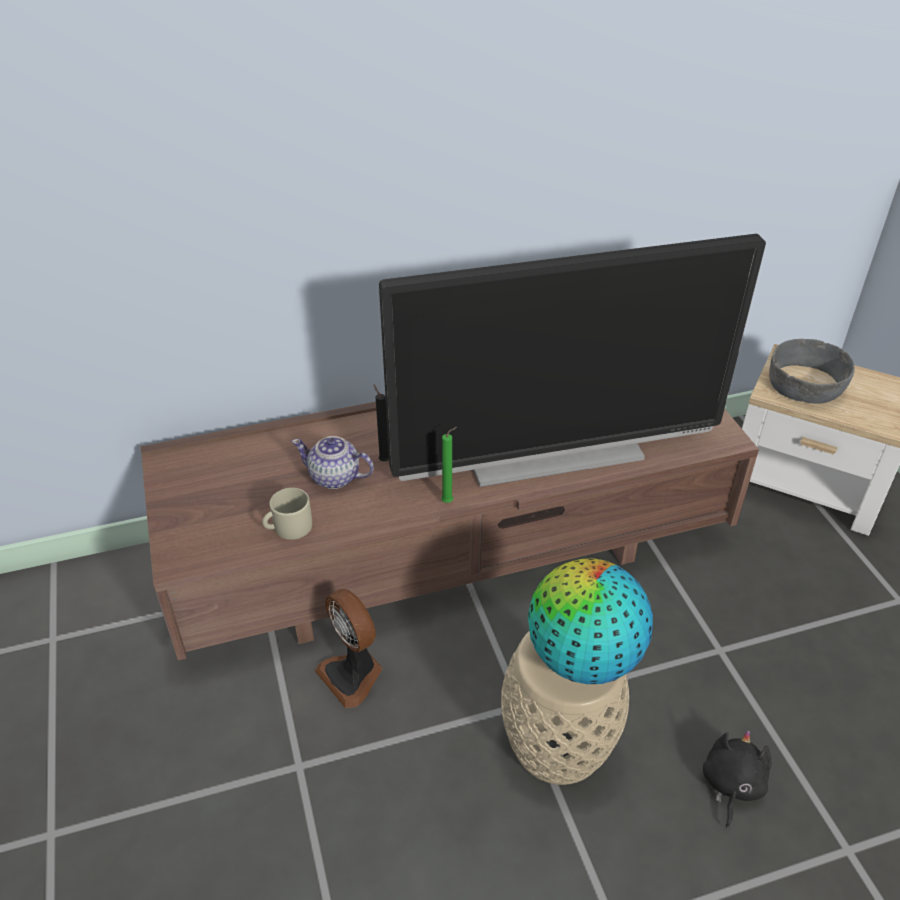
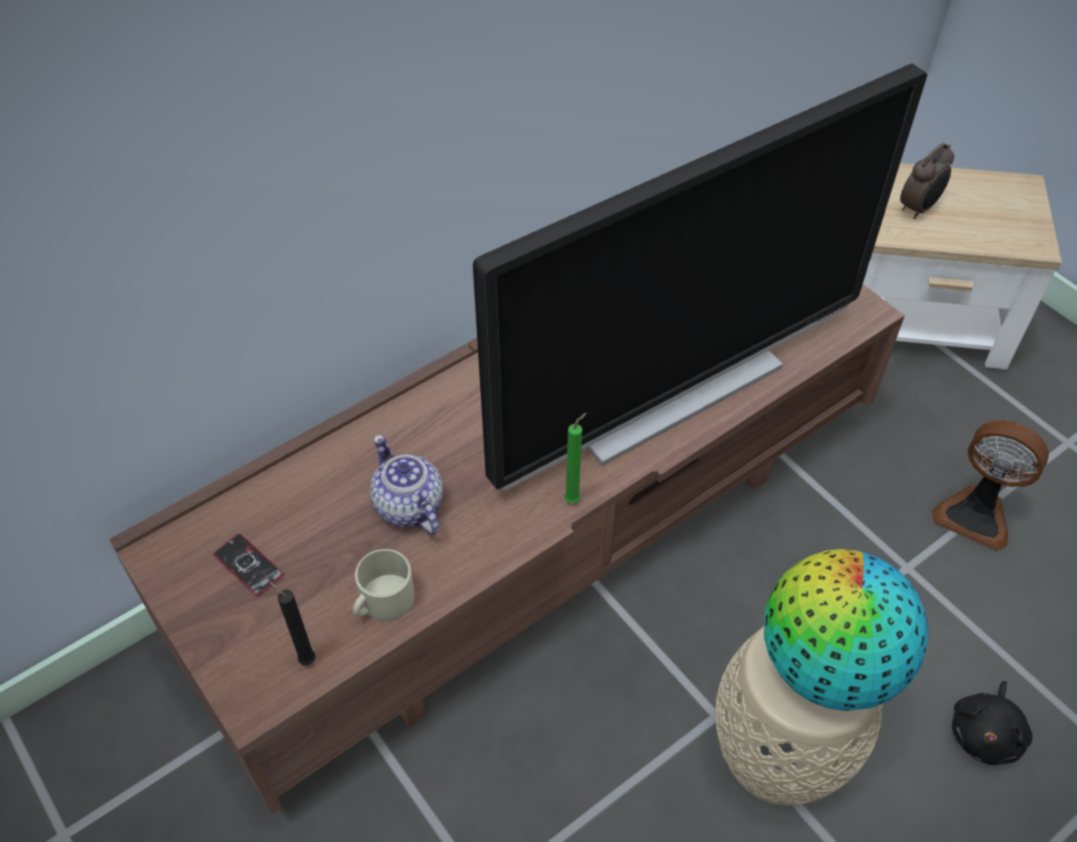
camera: 20 degrees left, 10 degrees up
(216, 483) = (248, 565): none -> phone
(335, 477) = (408, 507): teapot -> teapot turned 60 degrees clockwise
(353, 675) = (497, 746): fan -> fan (975, 514)
(383, 460) = (460, 461): black candle -> black candle (305, 659)
(731, 785) = (985, 734): black plush toy -> black plush toy turned 150 degrees counterclockwise
(806, 383) = (919, 208): grey bowl -> alarm clock

